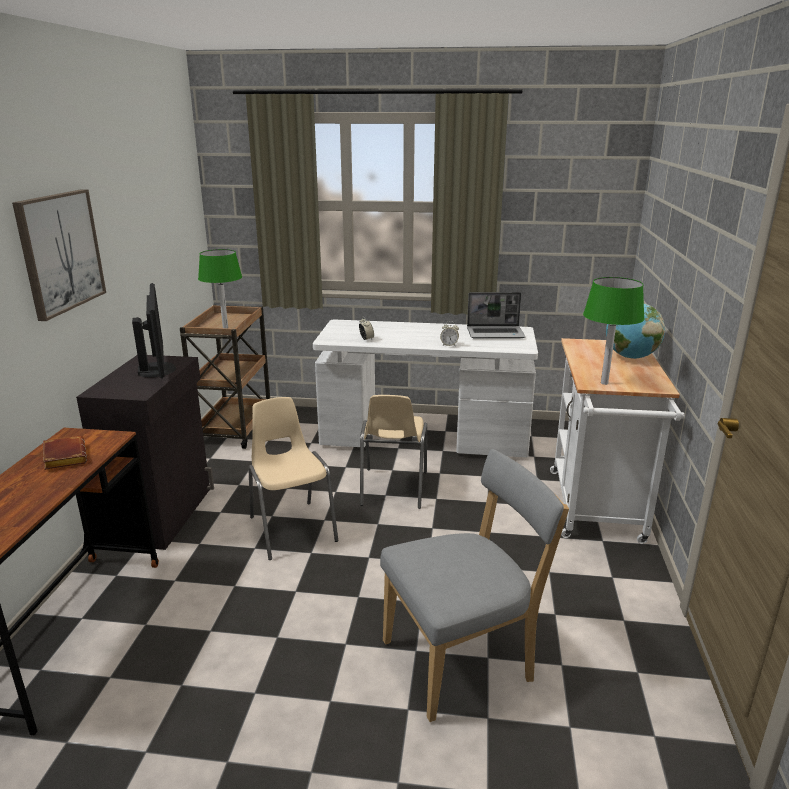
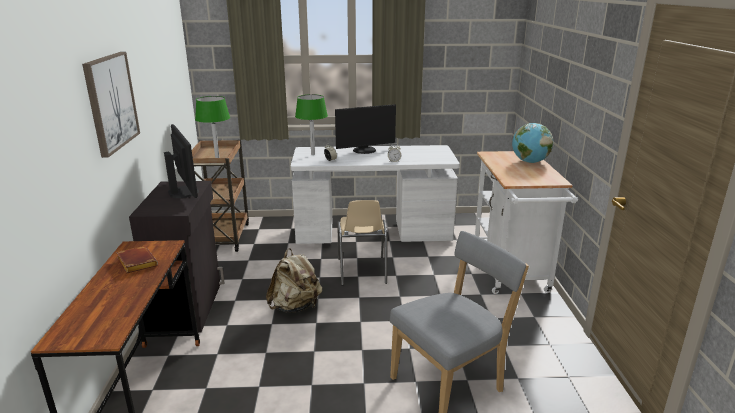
camera: 10 degrees left, 0 degrees up
(292, 528) = (295, 307): beige chair -> beige backpack
(417, 329) = (365, 150): none -> monitor
(496, 333) = (424, 151): laptop -> none
(604, 383) = (520, 181): green table lamp -> green table lamp (313, 154)

